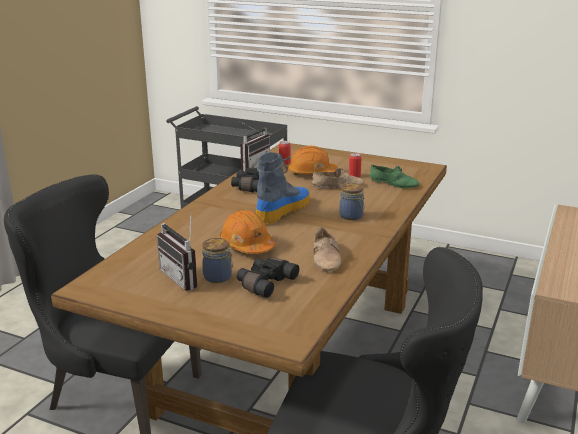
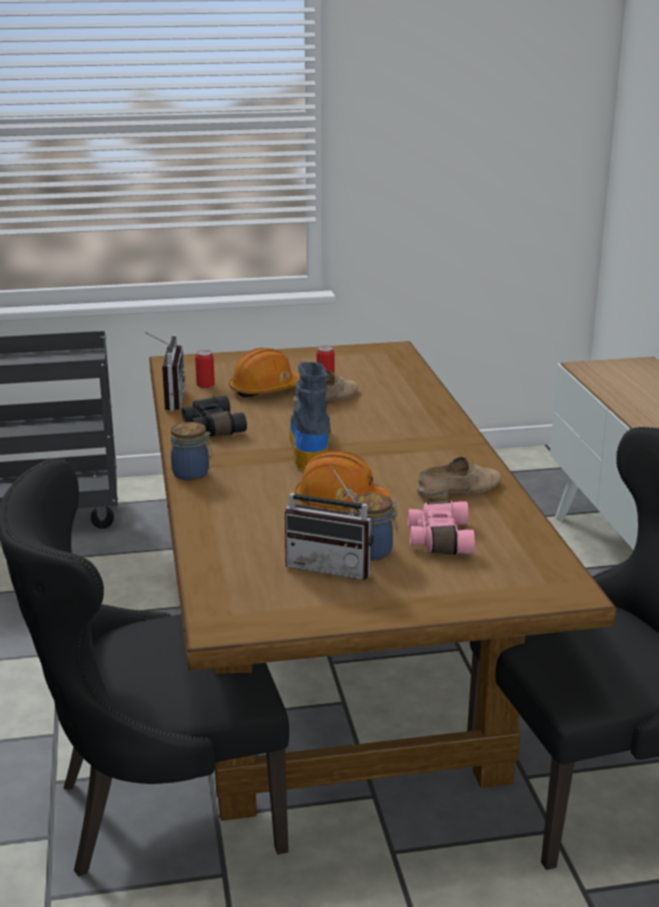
camera: 35 degrees left, 0 degrees up
(265, 283) = (438, 539): black binoculars -> pink binoculars
(327, 258) = (458, 488): beige shoe -> beige shoe turned 75 degrees counterclockwise
(352, 216) = (405, 431): jar -> jar (192, 474)
(394, 183) = (386, 377): green shoe -> none

